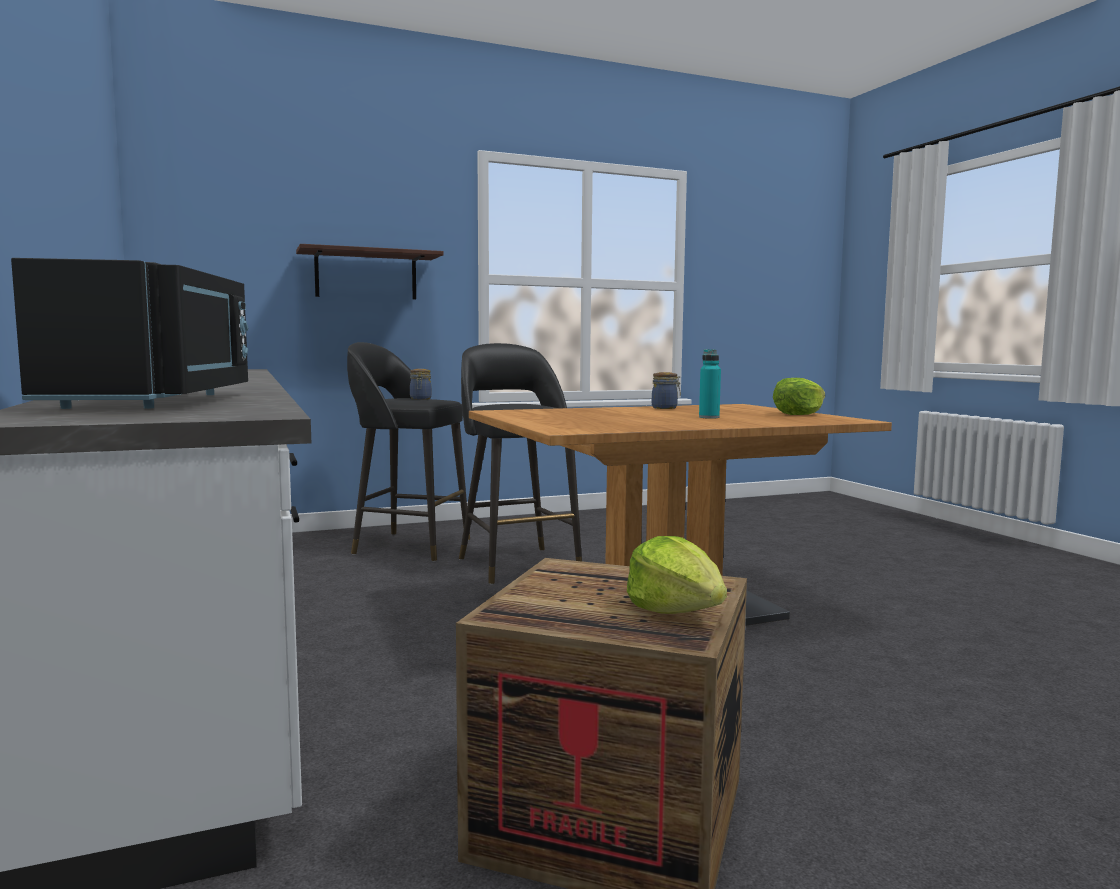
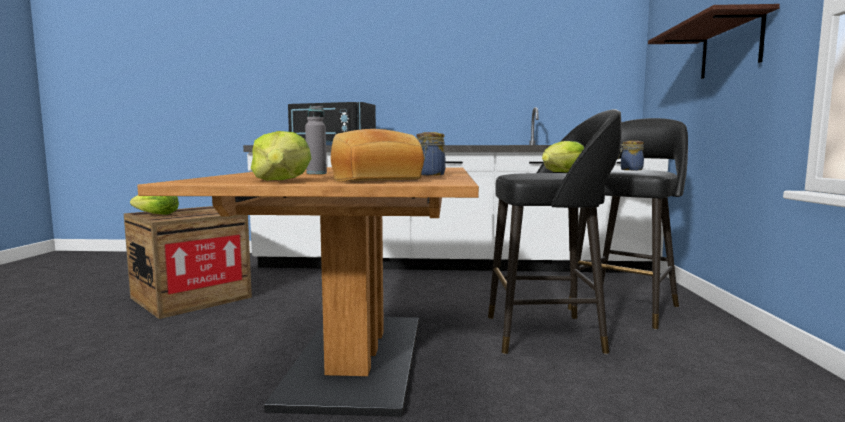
camera: 115 degrees right, 0 degrees up
(511, 403) = (562, 172): none -> lettuce
(709, 417) = (316, 173): turquoise bottle -> grey bottle
(746, 409) = (375, 180): none -> bread

